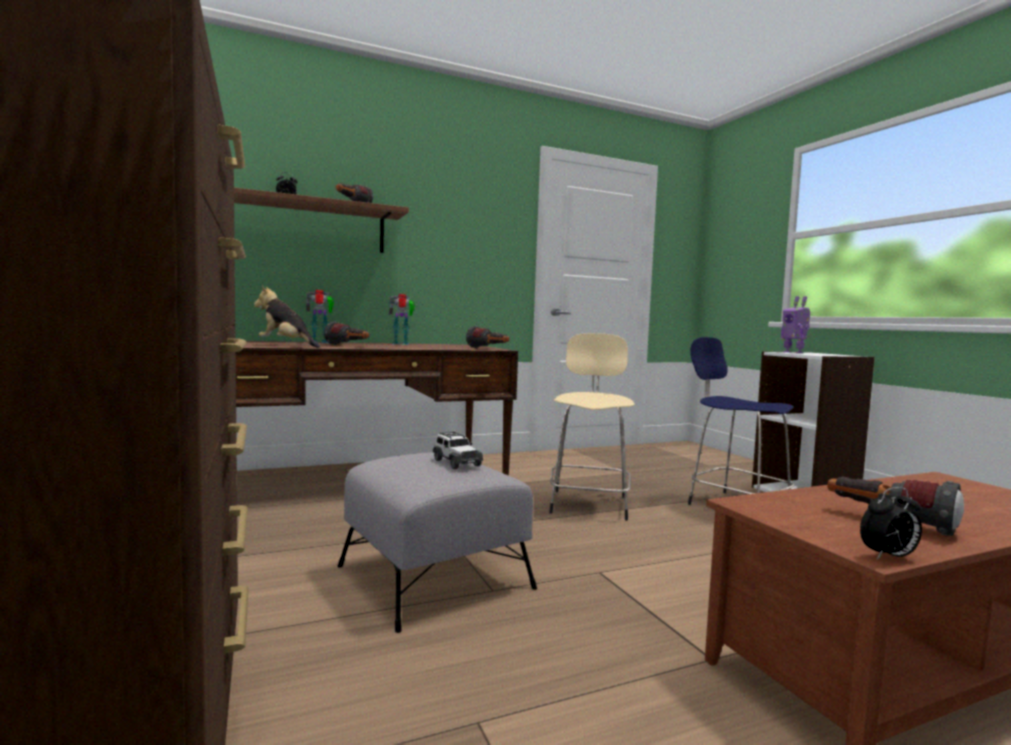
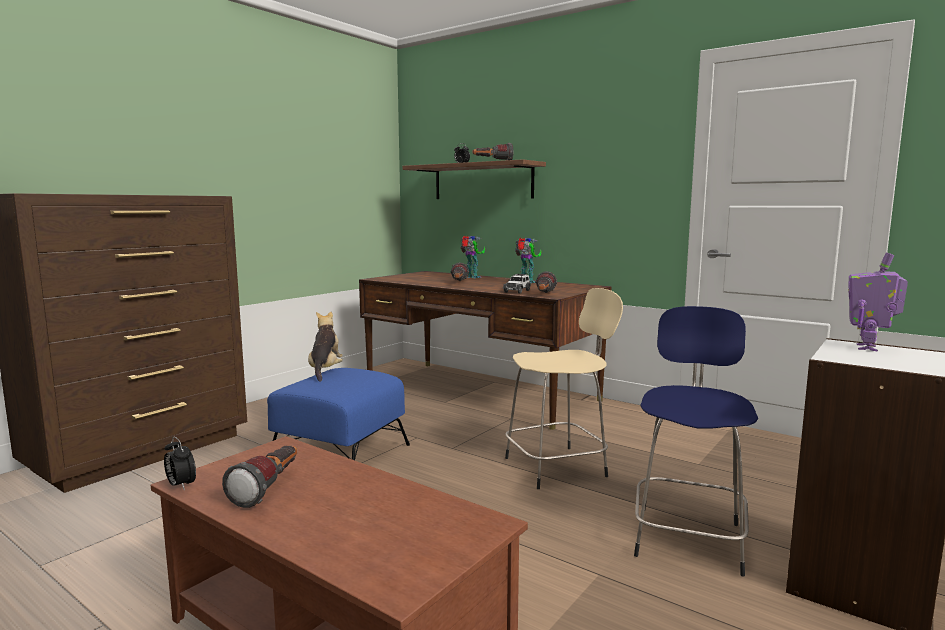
camera: 60 degrees right, 5 degrees up
(286, 345) = (417, 280): plush toy -> plush toy (325, 370)
(434, 577) = (339, 454): grey ottoman -> blue ottoman
(456, 462) = (347, 380): toy car -> toy car (517, 291)

